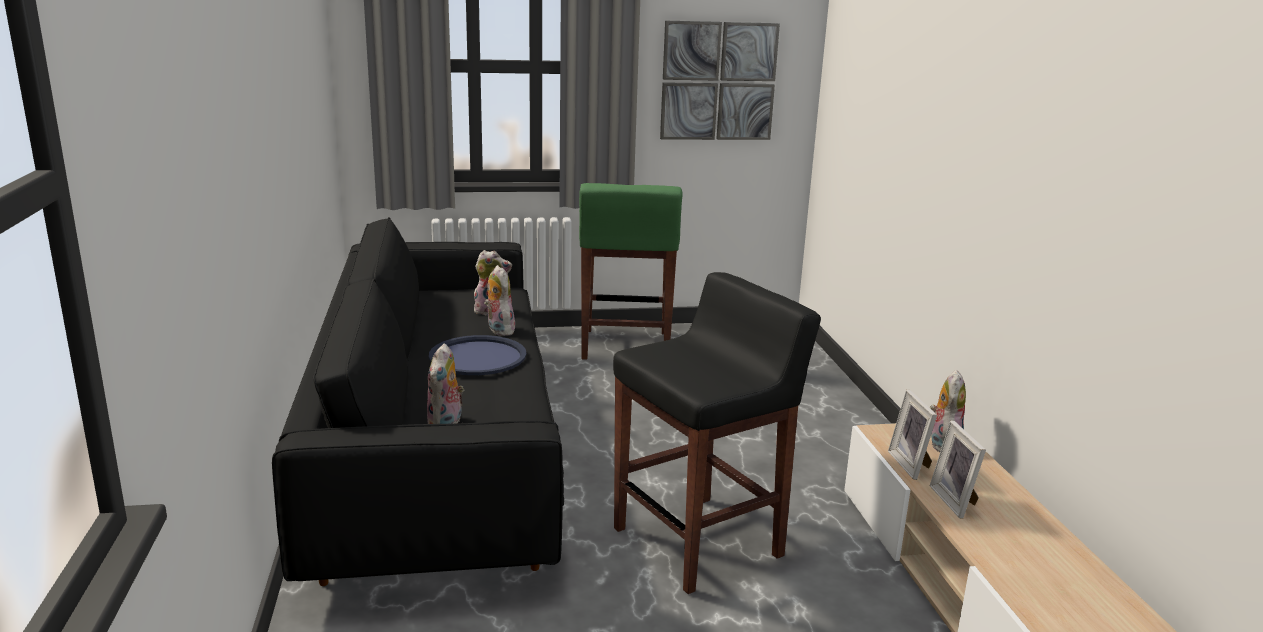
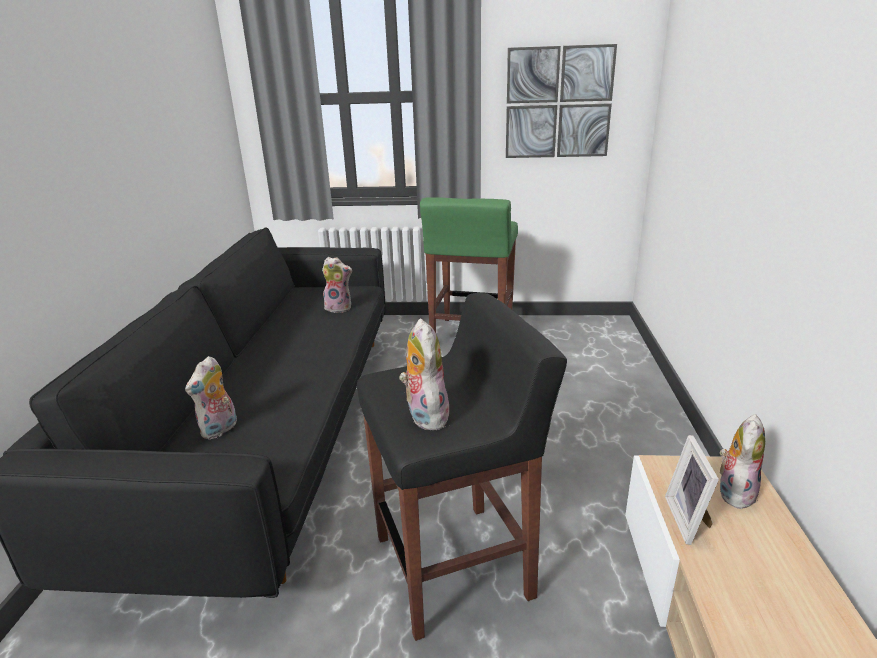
camera: 15 degrees right, 5 degrees up
(477, 357) = (296, 355): blue tray -> none
(498, 330) = (332, 327): plush toy -> plush toy (424, 415)
(956, 501) = (735, 588): picture frame -> none

